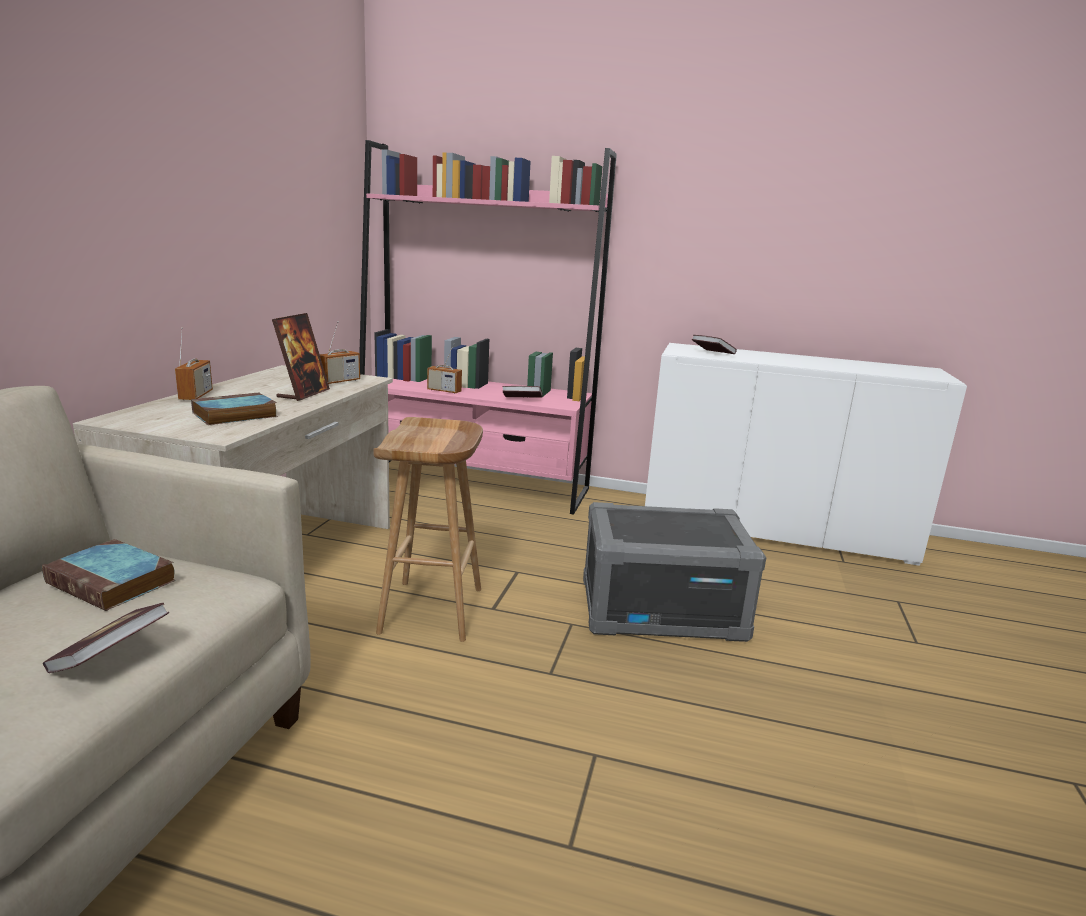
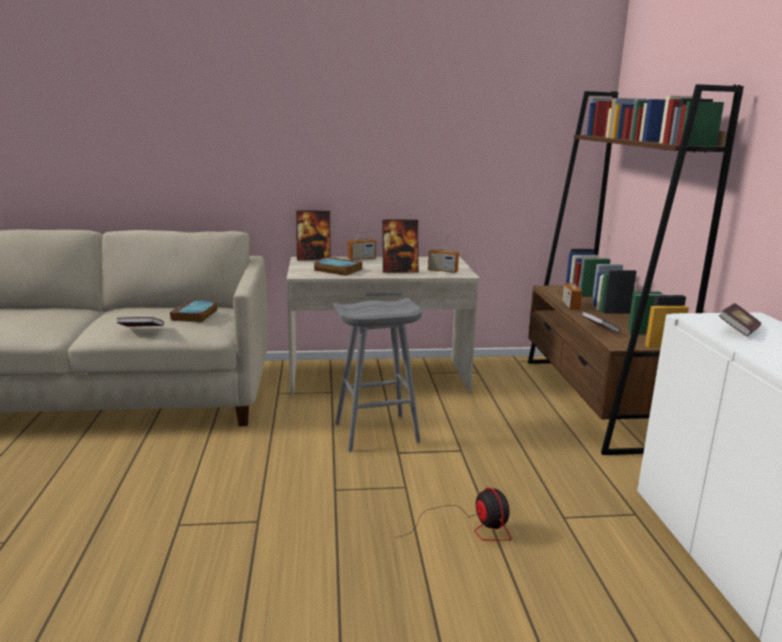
camera: 70 degrees right, 0 degrees up
(129, 414) = (313, 259): none -> picture frame
(432, 611) = (376, 433): brown stool -> grey stool
(474, 485) = (591, 401): pink bookcase -> brown bookcase
(662, 609) = (469, 527): grey storage box -> fan

